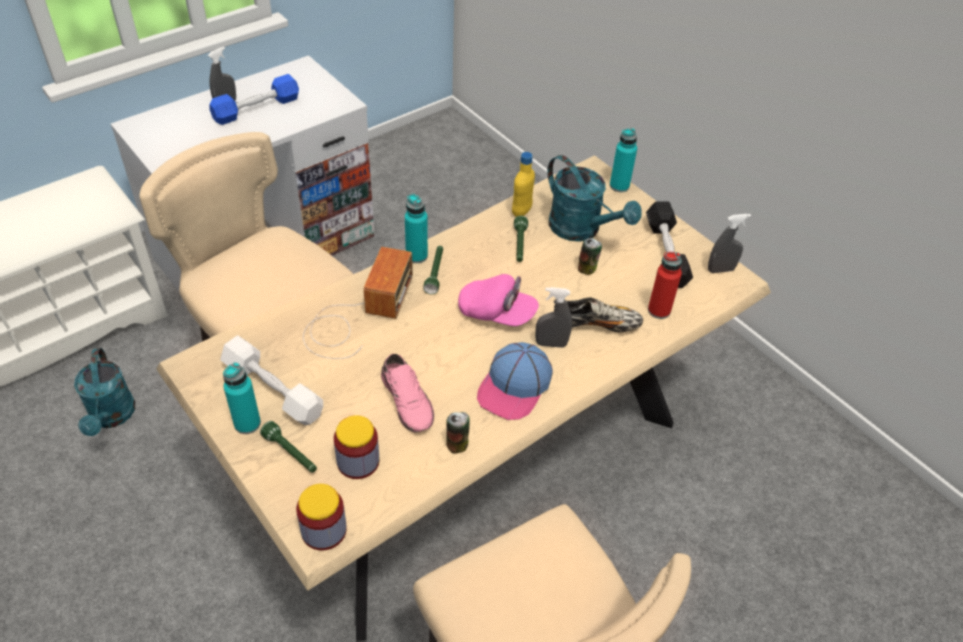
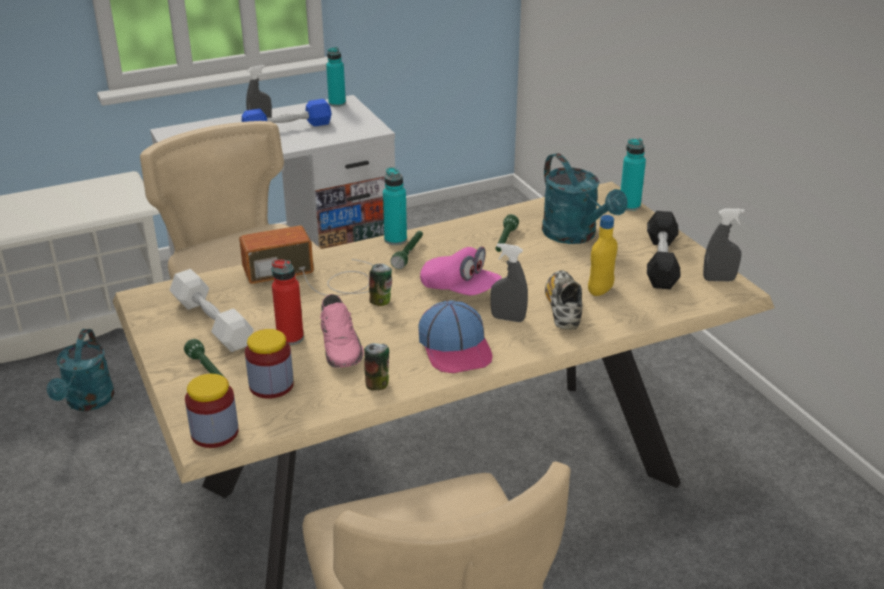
camera: 15 degrees right, 15 degrees down
(247, 423) = (176, 344): turquoise bottle -> turquoise bottle (337, 103)
(357, 315) = (317, 277): radio -> radio turned 135 degrees counterclockwise
(514, 387) = (455, 347): cap -> cap turned 60 degrees counterclockwise
(521, 211) = (517, 216): yellow bottle -> yellow bottle (600, 291)
(587, 269) = (570, 265): can -> can (381, 301)
(596, 325) = (563, 309): shoe -> shoe turned 105 degrees counterclockwise
(659, 310) = (636, 305): red bottle -> red bottle (290, 338)

